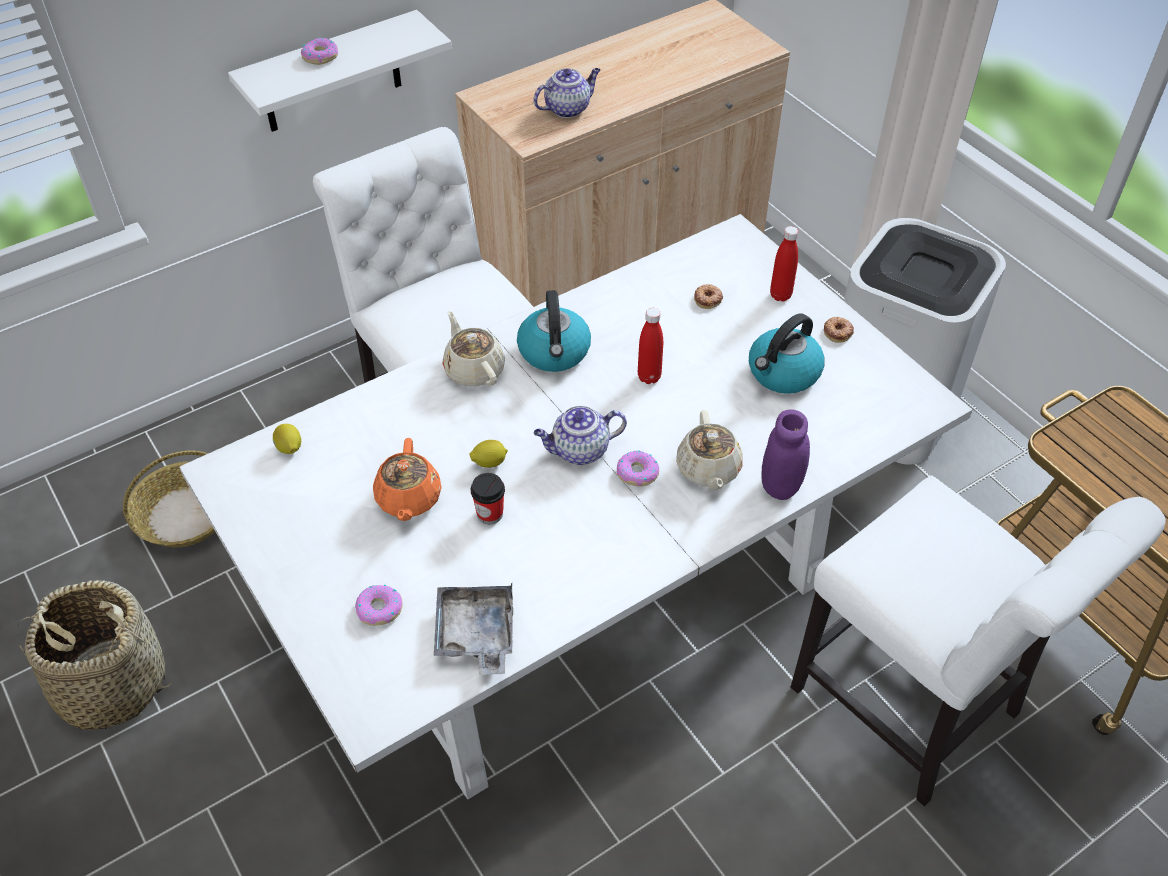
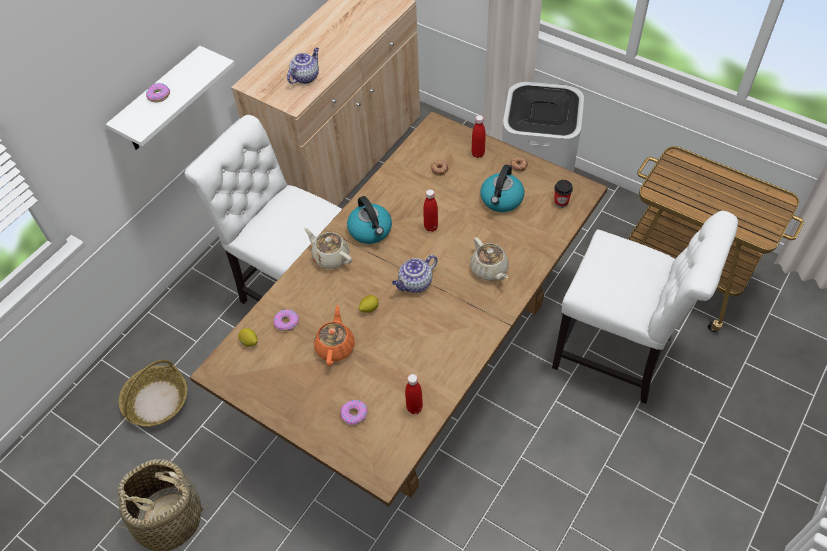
camera: 20 degrees left, 5 degrees up
(408, 499) = (335, 346): orange teapot -> orange teapot turned 150 degrees counterclockwise
(476, 635) = (414, 407): grey tray -> red bottle
(490, 514) = (385, 338): cup -> cup (561, 202)
(581, 598) = (417, 362): white dining table -> brown dining table
(637, 473) = (453, 285): donut -> donut (286, 322)
(780, 486) = (531, 265): purple jar -> none

